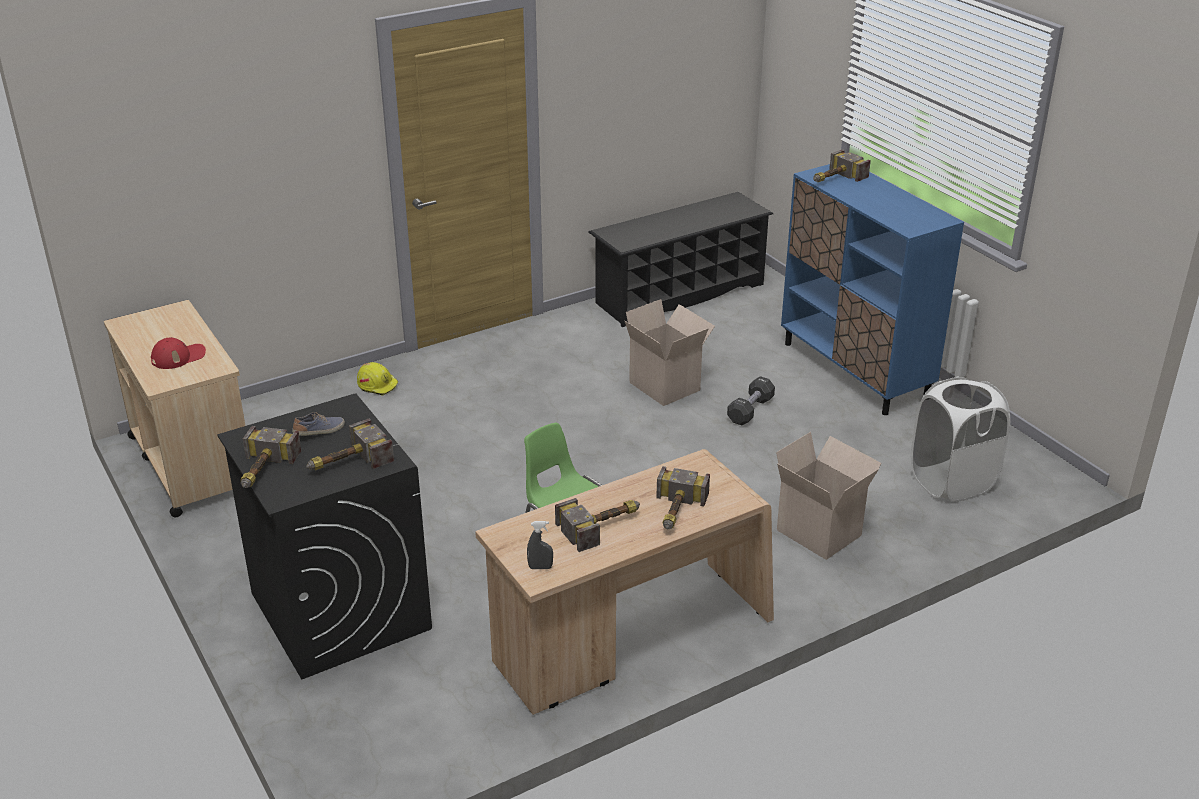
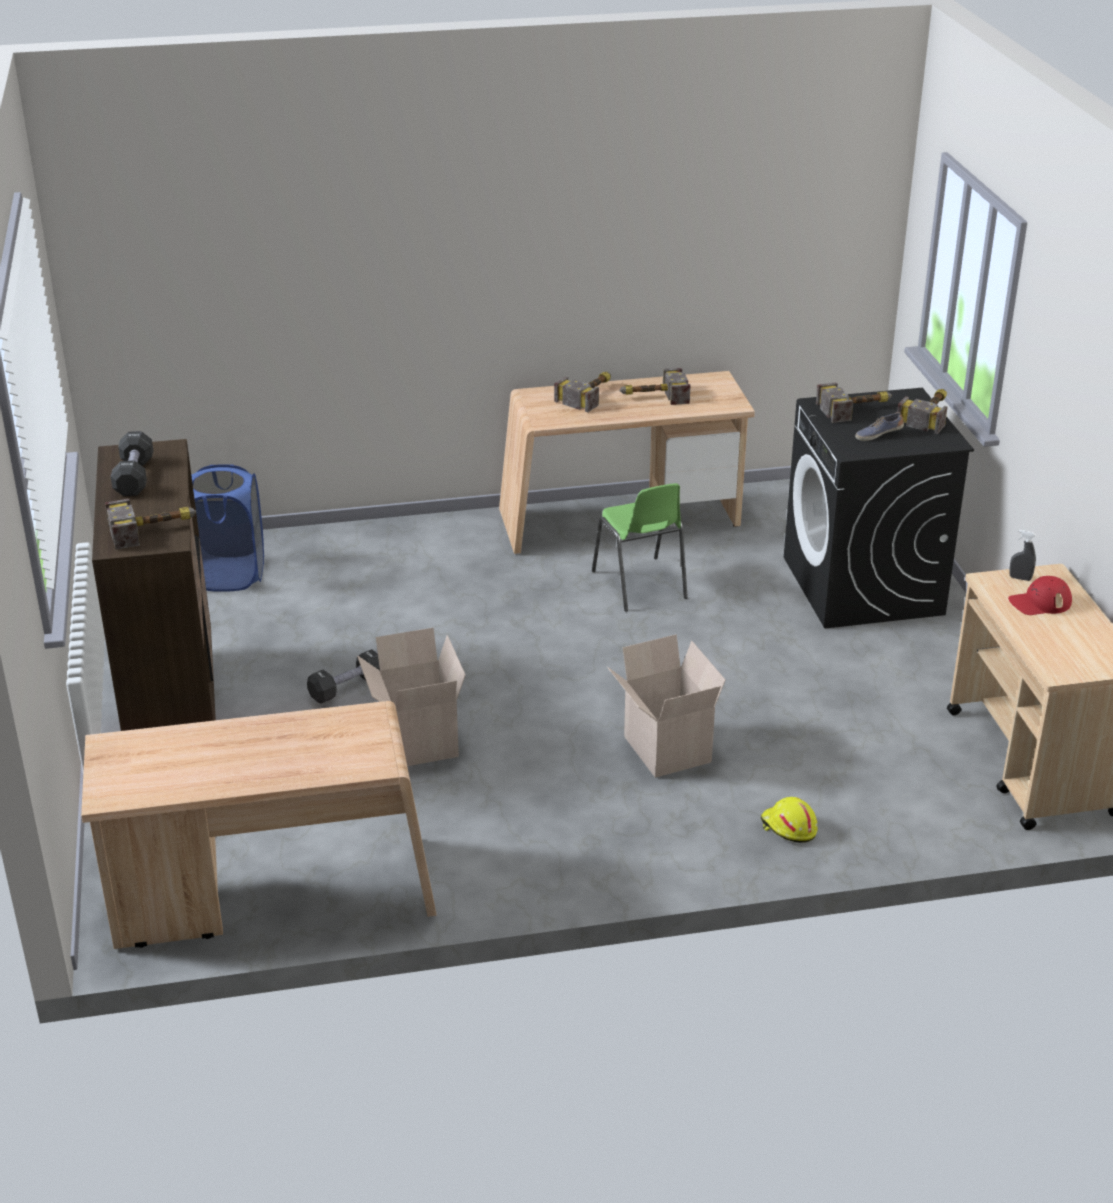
camera: 160 degrees left, 0 degrees up
(540, 567) = (714, 382): grey spray bottle -> grey spray bottle (1020, 578)
(679, 294) = (271, 897): black shoe rack -> beige desk
(821, 532) = (396, 560): cardboard box -> cardboard box (664, 749)
(855, 370) = (173, 710): blue cabinet -> brown cabinet
(900, 206) = (134, 477): none -> black dumbbell
(951, 482) = (228, 575): white laundry basket -> blue laundry basket

